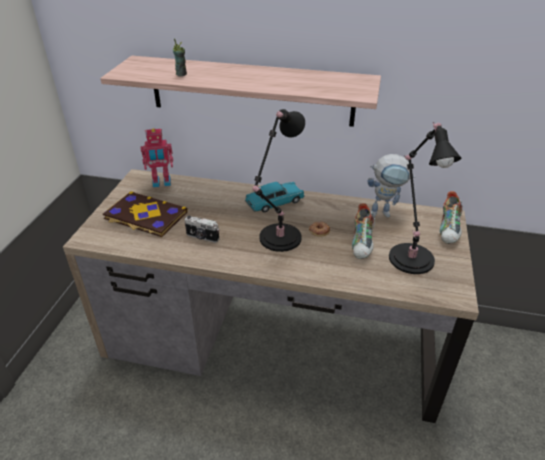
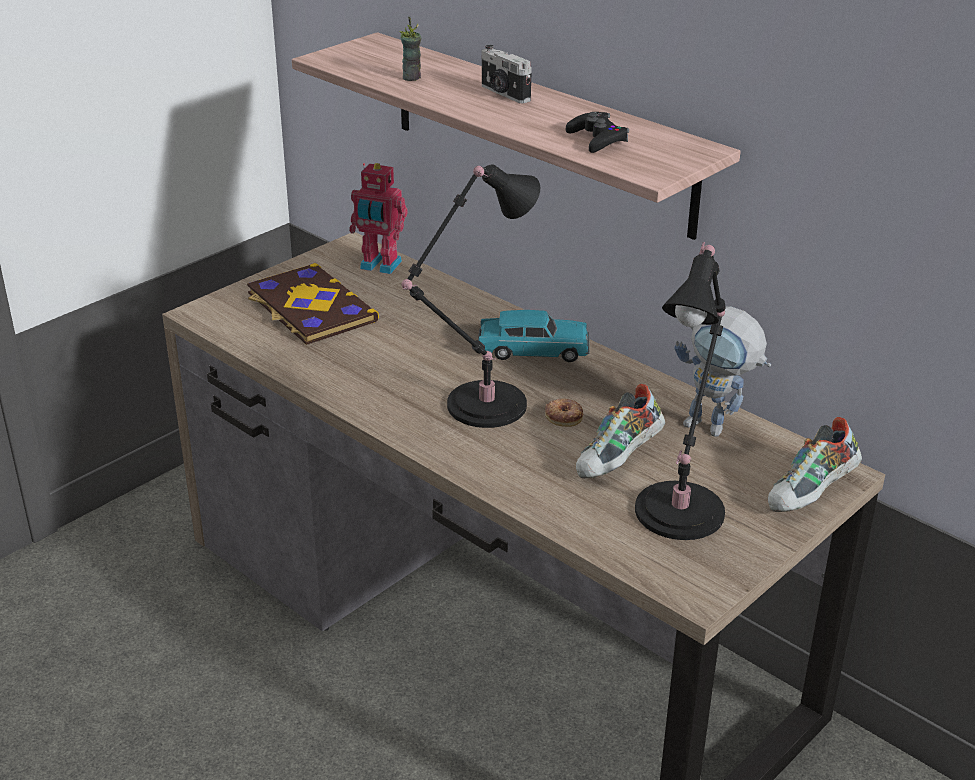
camera: 30 degrees right, 5 degrees down
(202, 237) = (365, 364): camera -> camera (504, 93)
(314, 84) = (597, 139): none -> black game controller

